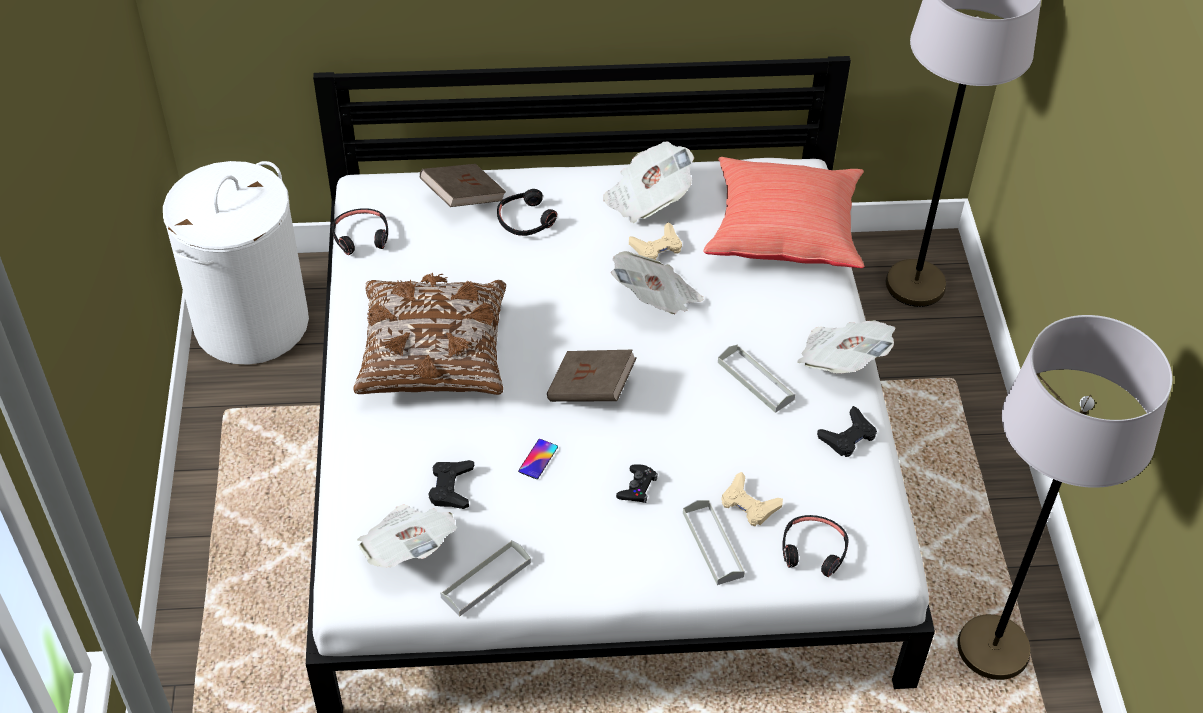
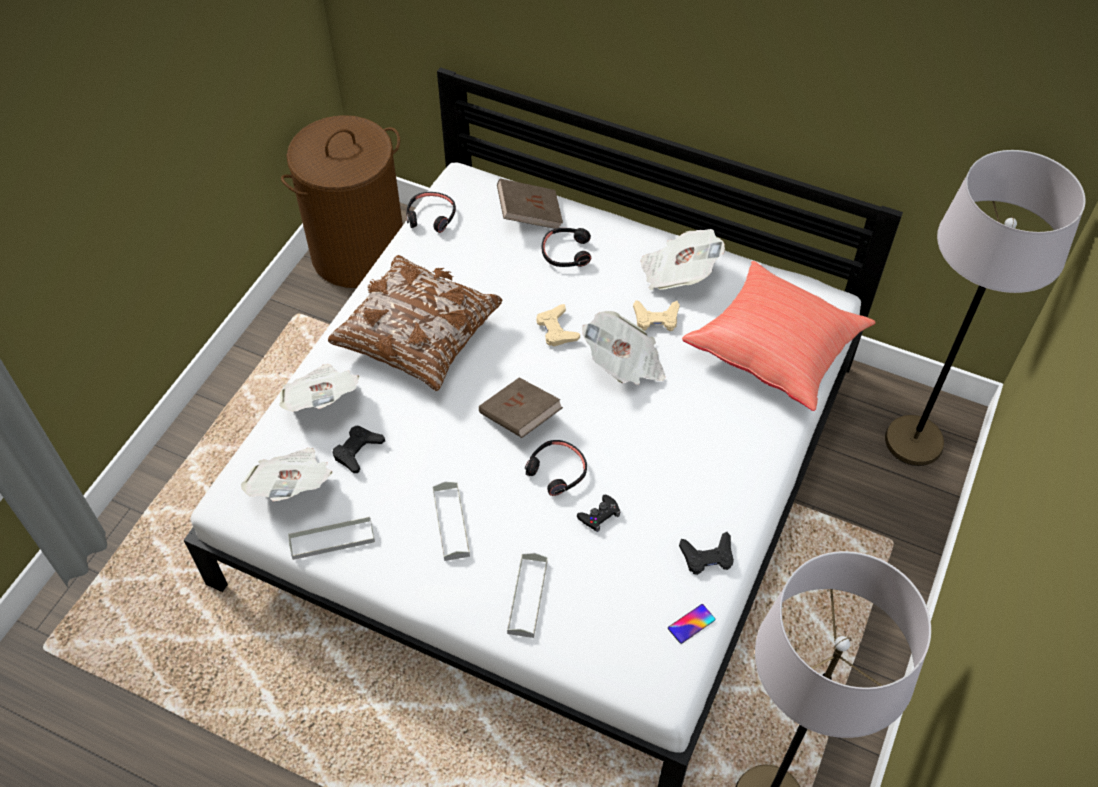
camera: 30 degrees right, 5 degrees up
(252, 323) = (359, 254): white laundry basket -> brown laundry basket
(538, 459) = (439, 458): phone -> phone (691, 624)
(637, 487) = (500, 518): black game controller -> black game controller (599, 515)
(749, 504) = (581, 576): beige game controller -> beige game controller (556, 329)
(755, 381) = (661, 470): grey tray -> grey tray (451, 523)
(813, 550) = (608, 643): black headphones -> black headphones (557, 471)
(841, 361) = (748, 486): newspaper -> newspaper (322, 400)

